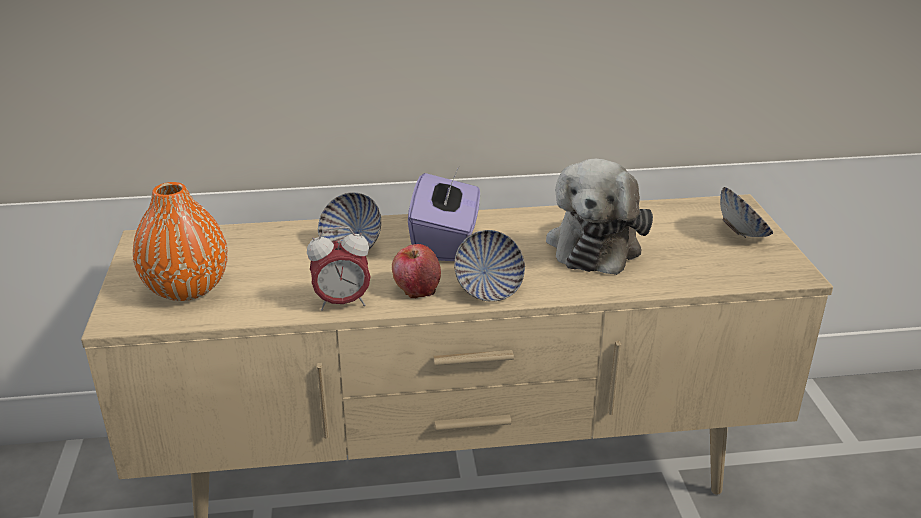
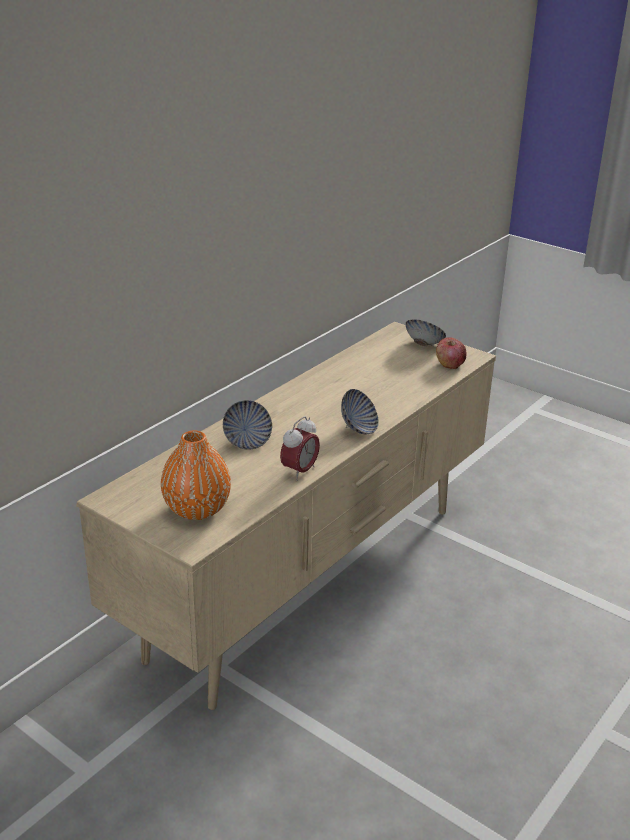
camera: 45 degrees left, 0 degrees up
(416, 289) = (323, 445): apple -> apple (449, 364)
(446, 242) = (293, 414): purple tissue box -> none
(595, 244) = (368, 380): plush toy -> none

